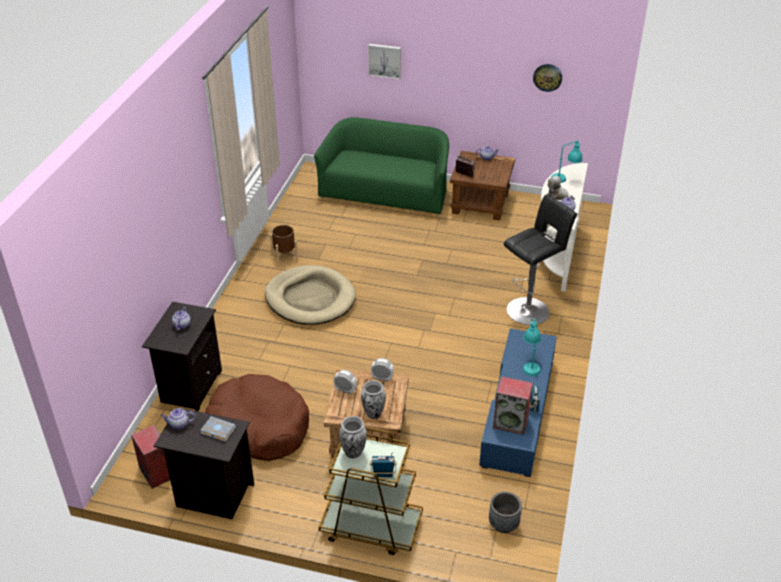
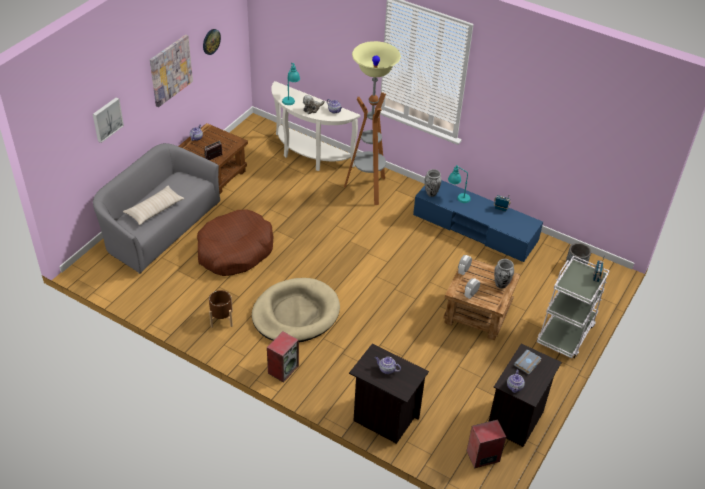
camera: 75 degrees left, 5 degrees up
(259, 426) = (448, 378): brown dog bed -> brown dog bed (235, 251)
(353, 452) = (573, 287): vase -> vase (431, 193)
(371, 527) = (565, 333): brown cart -> white cart
(372, 164) = (154, 209): none -> beige pillow
(386, 192) = (159, 227): green sofa -> grey sofa
(479, 68) = (170, 70): none -> picture
(511, 422) = (513, 224): speaker -> speaker (283, 369)
(530, 309) = (368, 189): black stool -> floor lamp

